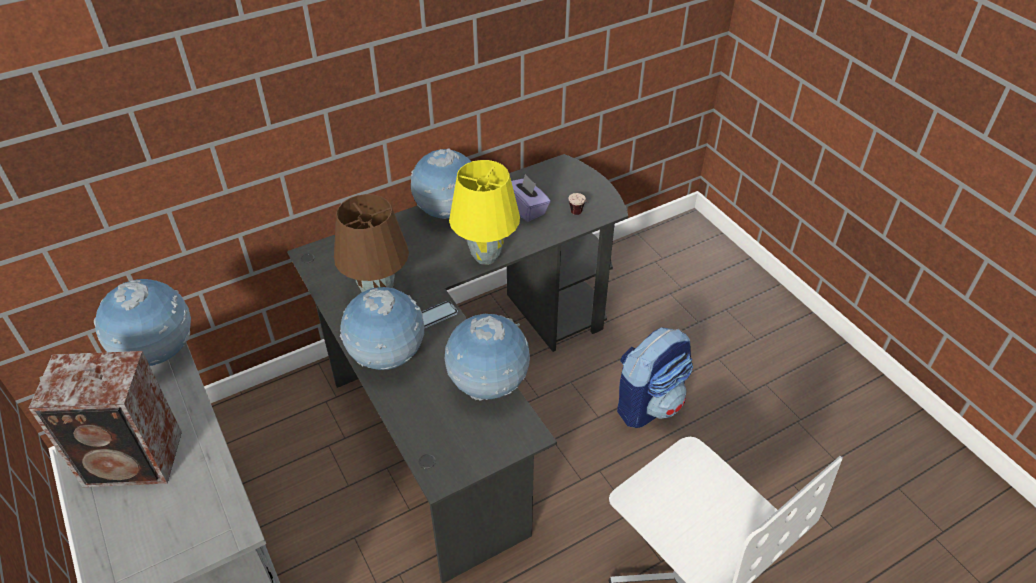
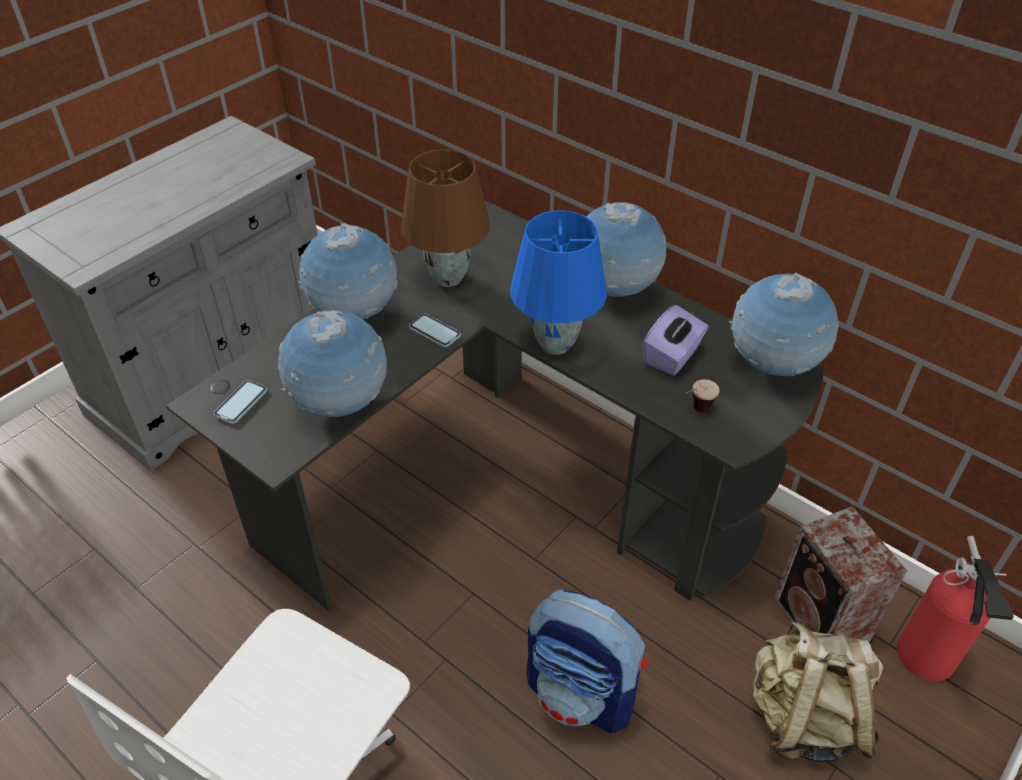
camera: 70 degrees right, 0 degrees up
(136, 459) = (151, 192): speaker -> speaker (822, 622)
(158, 354) = (274, 160): globe -> globe (773, 366)
(455, 448) = (241, 403): none -> phone
(486, 256) = (557, 344): yellow table lamp -> blue table lamp
(677, 249) = (927, 661): none -> fire extinguisher
(694, 310) = (804, 718): none -> beige backpack

